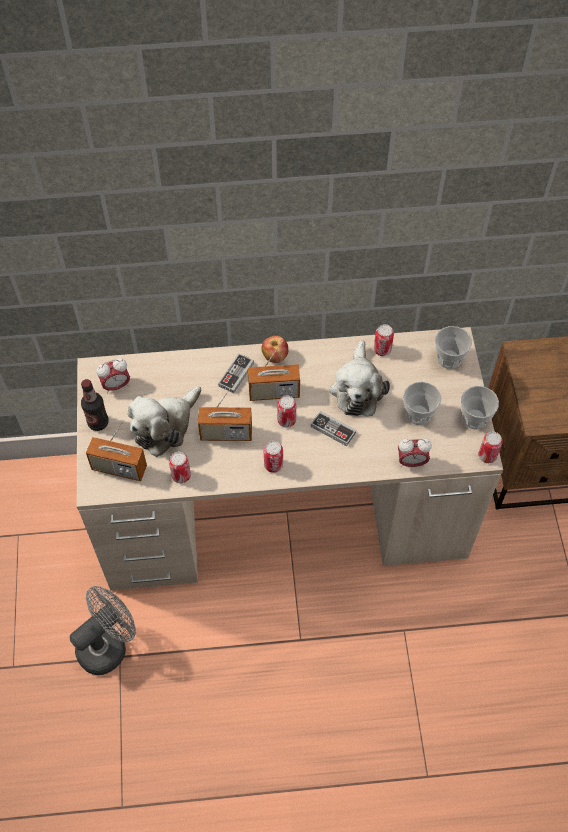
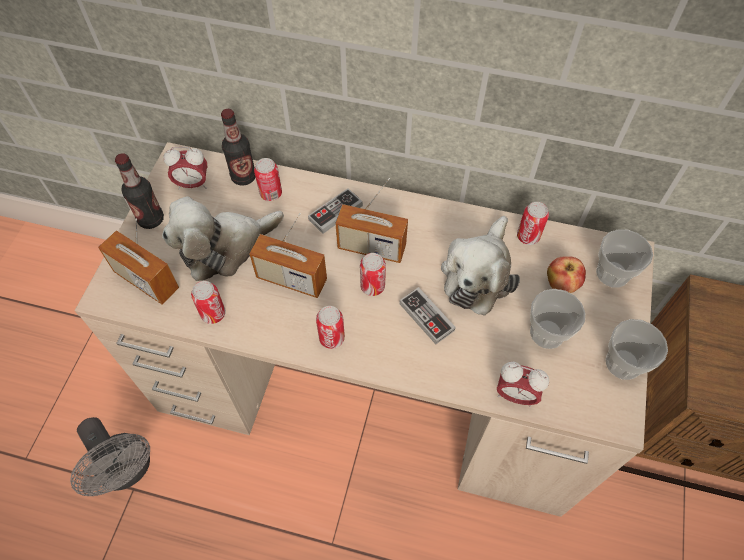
camera: 20 degrees right, 0 degrees up
(108, 644) = (128, 470): grey fan -> grey fan turned 75 degrees clockwise
(153, 368) = (243, 177): none -> bottle
(275, 357) = (391, 206): apple -> apple (561, 284)
(487, 456) = (625, 422): can -> can (271, 193)

